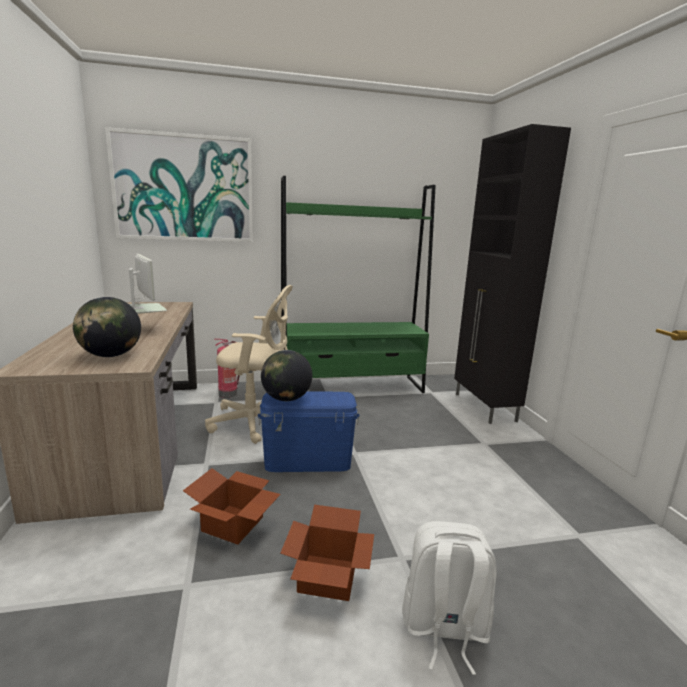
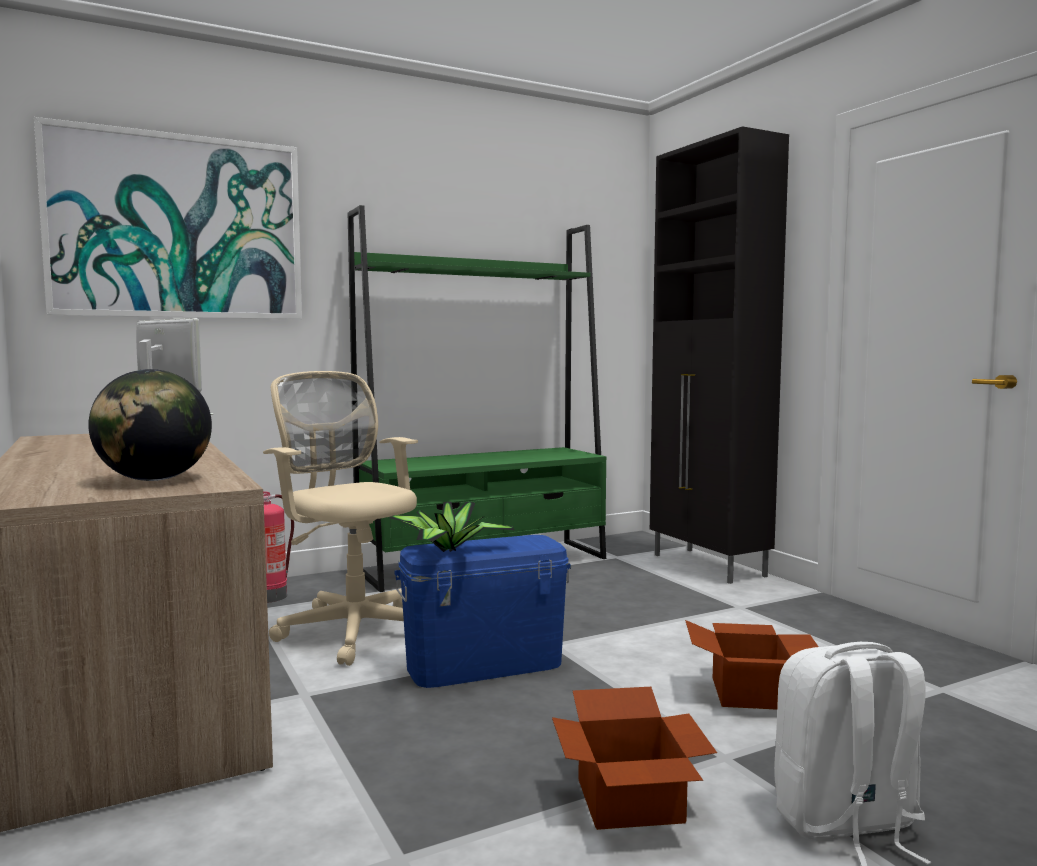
camera: 15 degrees left, 10 degrees down
(233, 525) = (420, 766): cardboard box -> cardboard box (752, 694)
(255, 423) = (352, 629): beige office chair -> beige office chair turned 120 degrees counterclockwise
(286, 399) = (447, 551): globe -> potted plant

